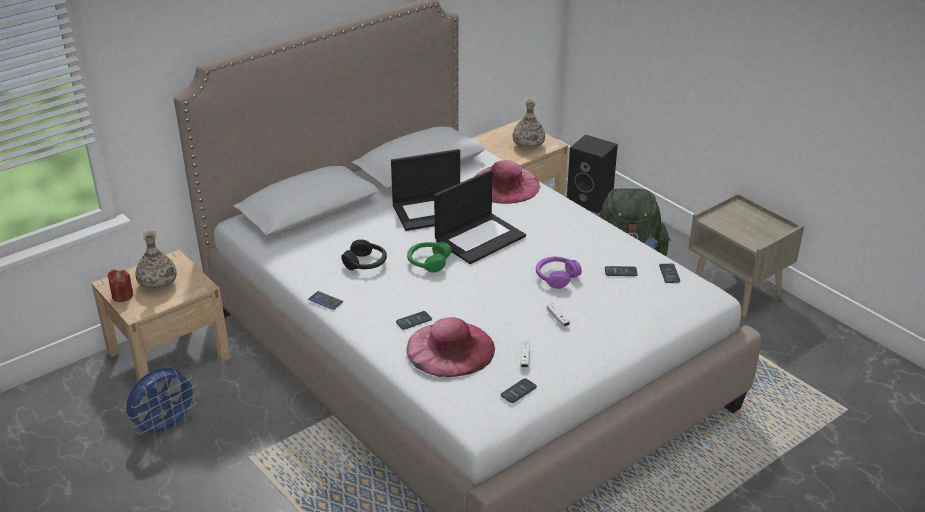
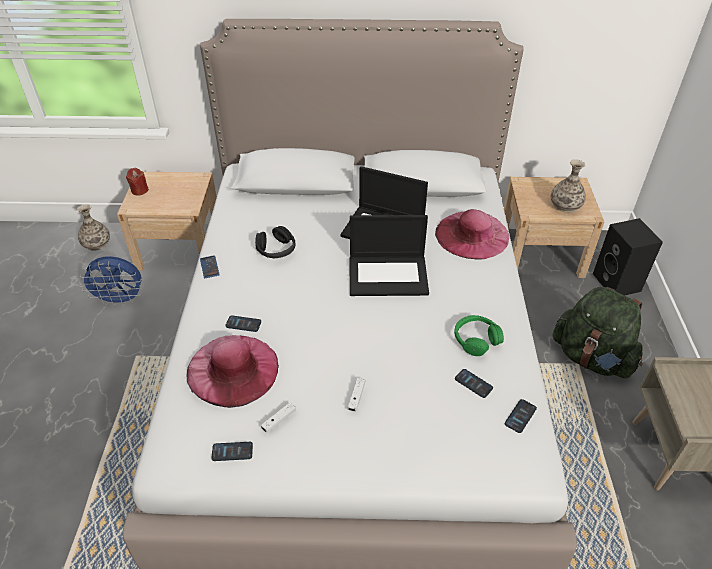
camera: 40 degrees right, 10 degrees up
(158, 284) = (168, 192): vase -> vase (97, 244)
(428, 262) = (320, 275): green headphones -> green headphones (476, 339)
(556, 277) = (407, 353): purple headphones -> none

